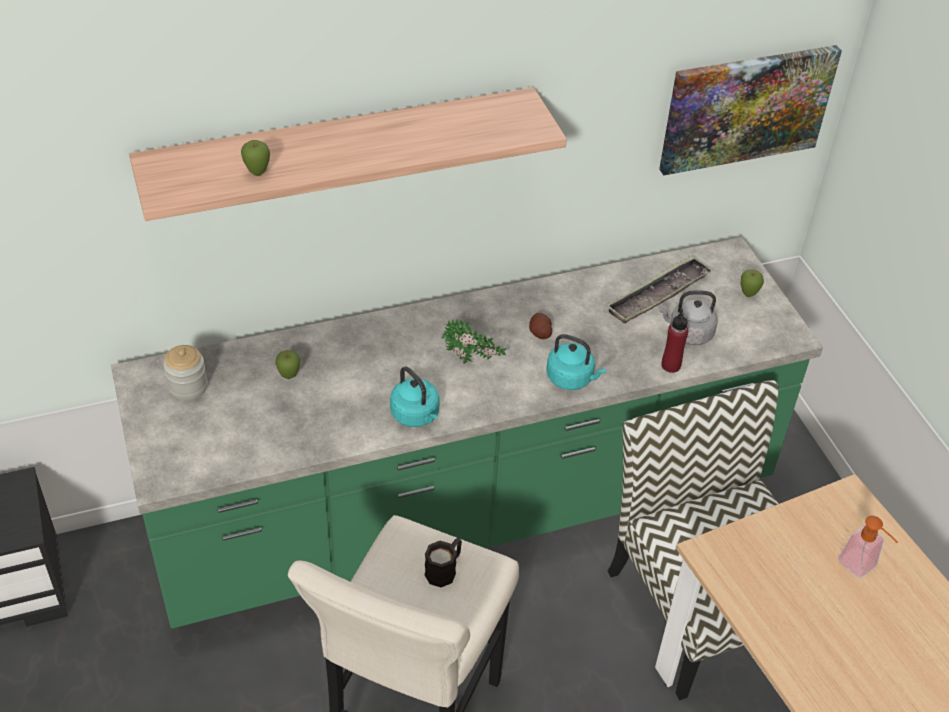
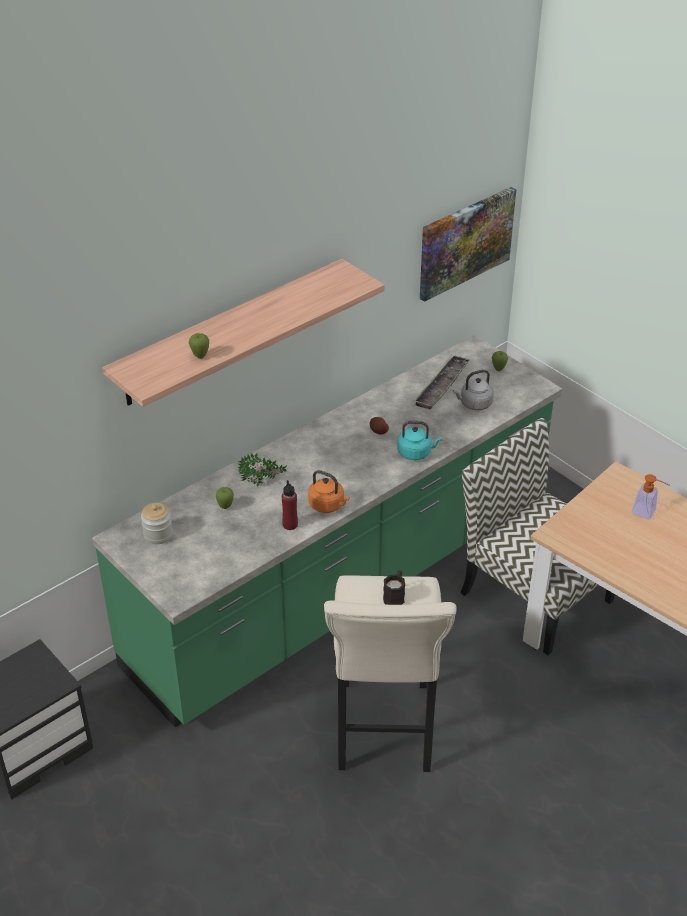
camera: 20 degrees left, 5 degrees down
(416, 416) = (328, 505): turquoise kettle -> orange kettle
(472, 362) = (344, 462): potted plant -> potted plant (262, 484)
(670, 365) = (474, 426): red bottle -> red bottle (290, 525)

